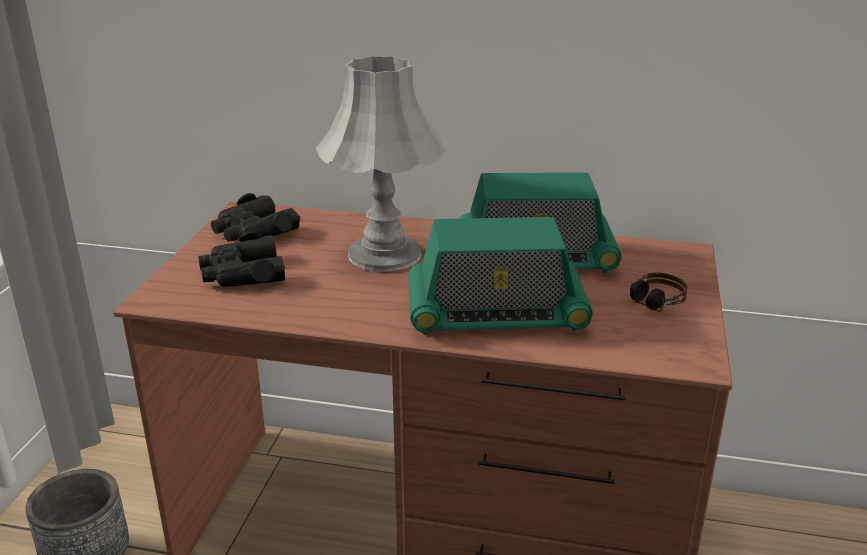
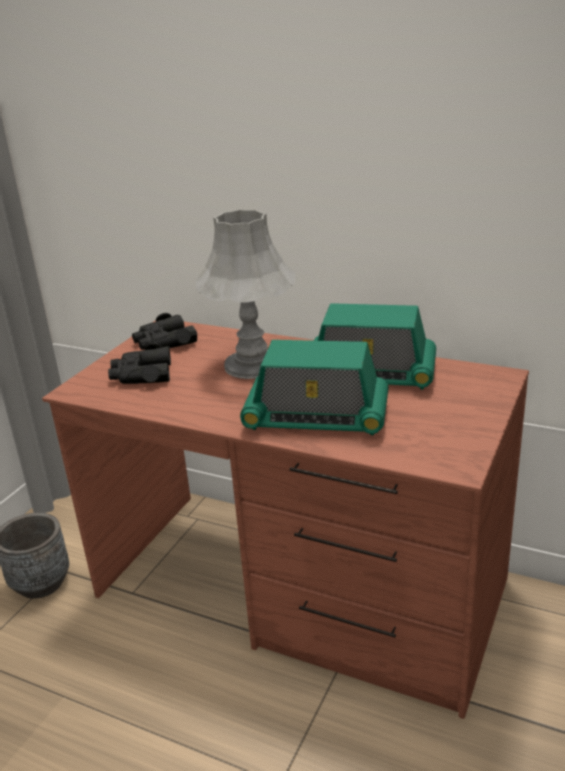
camera: 15 degrees right, 0 degrees up
(650, 305) = (445, 418): headphones -> none

